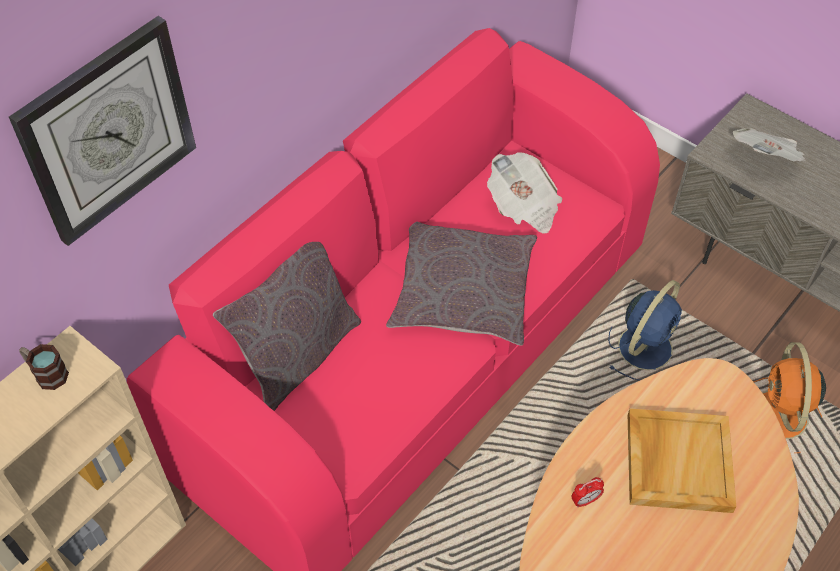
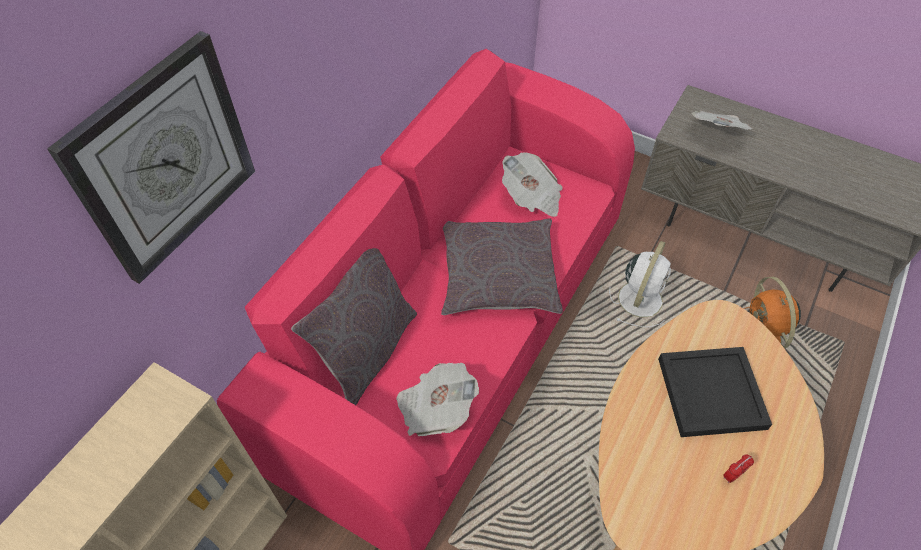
camera: 10 degrees left, 0 degrees up
(46, 373) = (136, 414): mug -> none
(360, 428) = (435, 408): none -> newspaper
(585, 500) = (642, 440): alarm clock -> alarm clock (732, 475)
(646, 346) = (640, 298): blue fan -> white fan
(677, 461) = (710, 392): beige tray -> black tray

